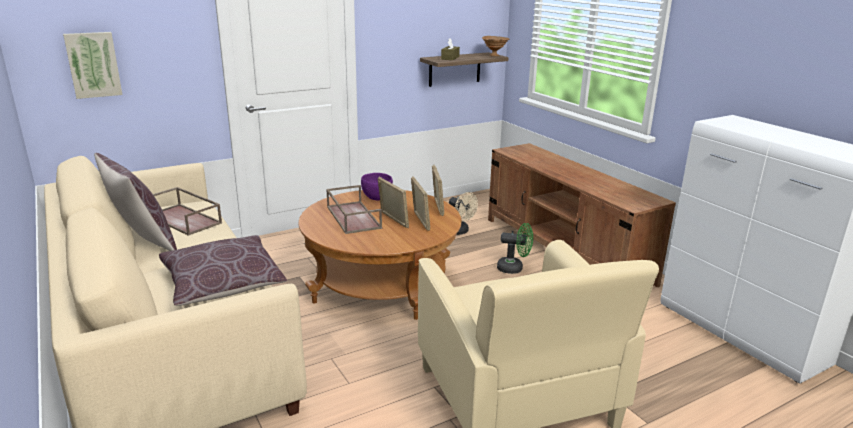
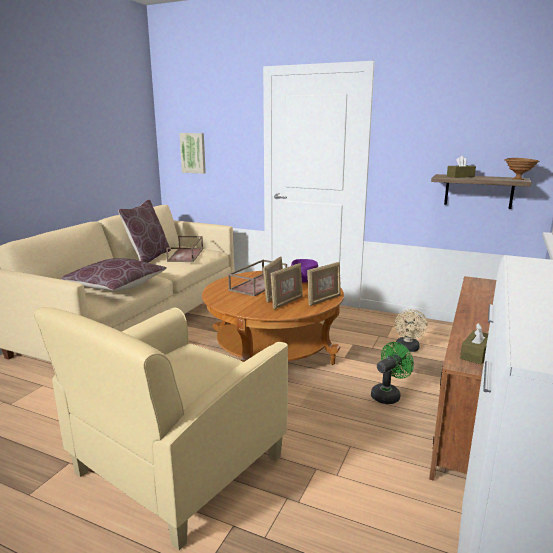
camera: 55 degrees right, 5 degrees down
(514, 268) = (388, 395): green fan -> green fan turned 105 degrees counterclockwise
(624, 198) = (476, 354): none -> brown tissue box

